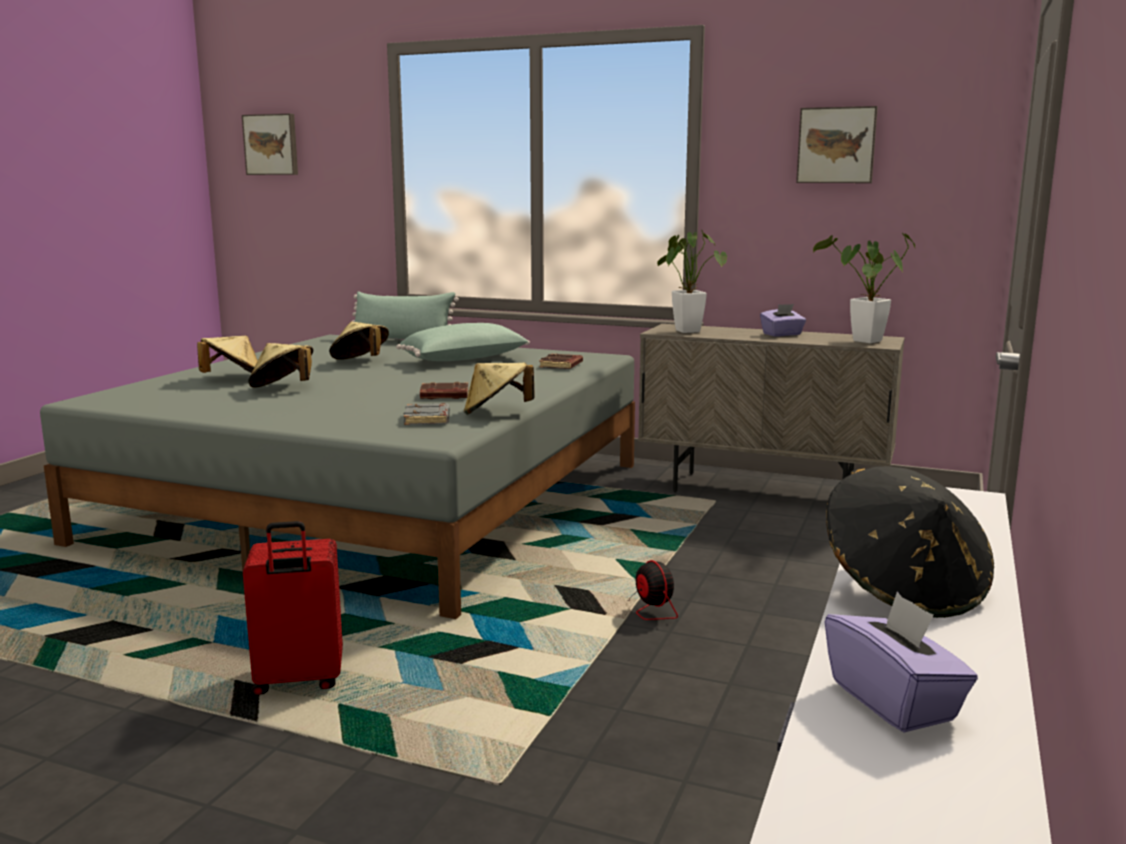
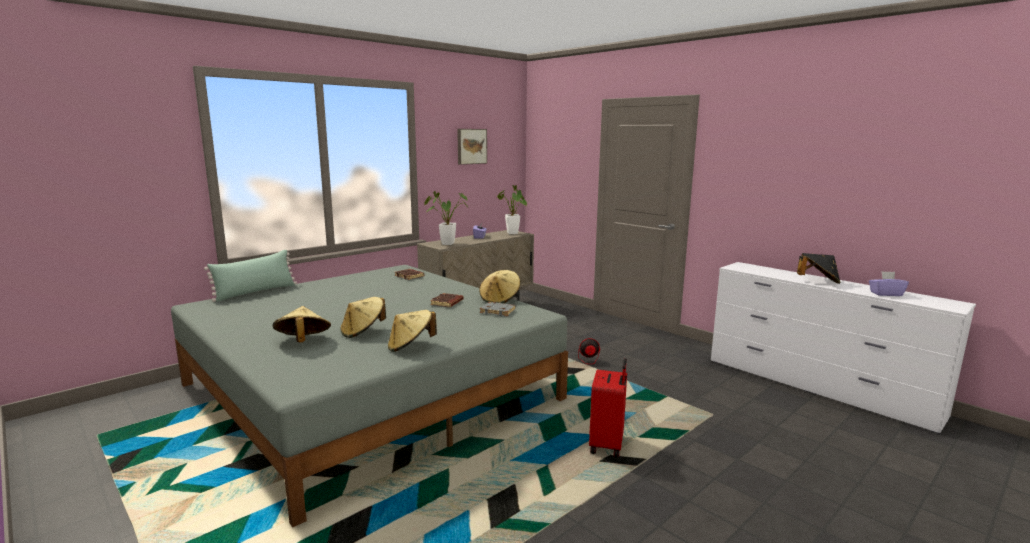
camera: 65 degrees left, 0 degrees up
(272, 144) = (54, 145): picture -> none
(360, 361) = (310, 308): beige hat -> beige hat (410, 346)
(465, 360) = (357, 288): green pillow -> none

